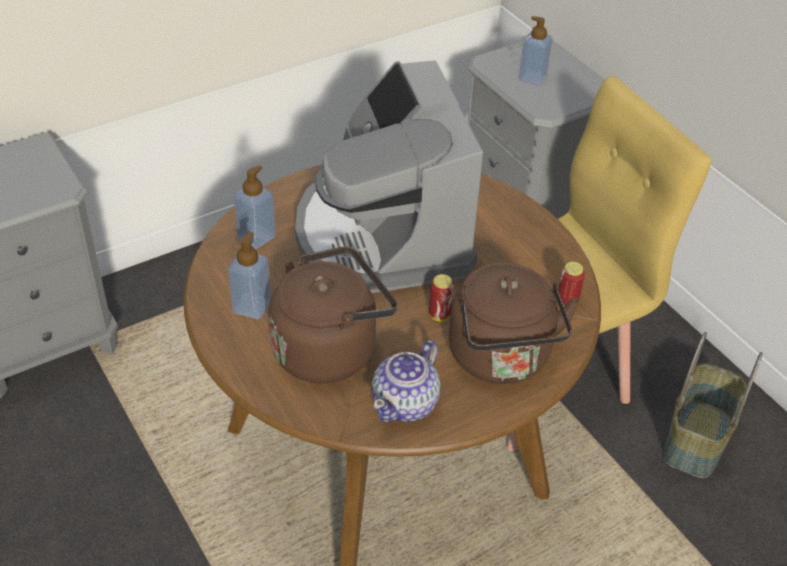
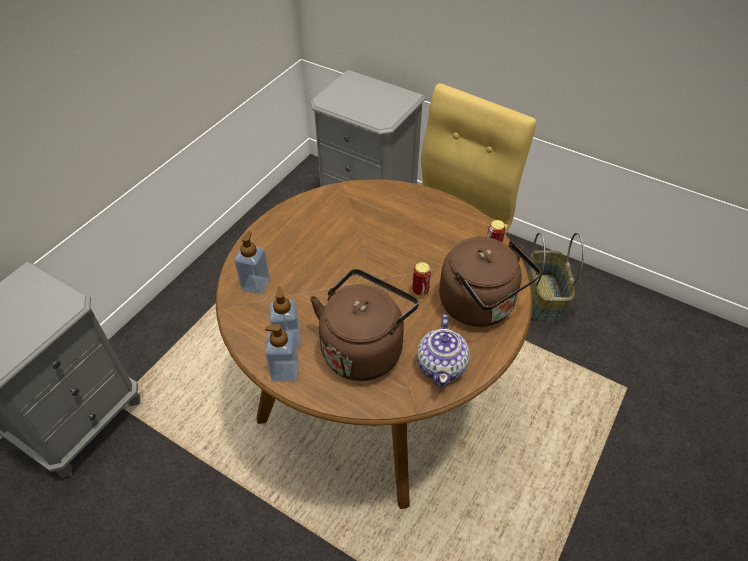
camera: 25 degrees left, 5 degrees up
(382, 236) = (344, 249): coffee machine -> none
(532, 78) = (360, 102): soap dispenser -> soap dispenser (285, 371)

